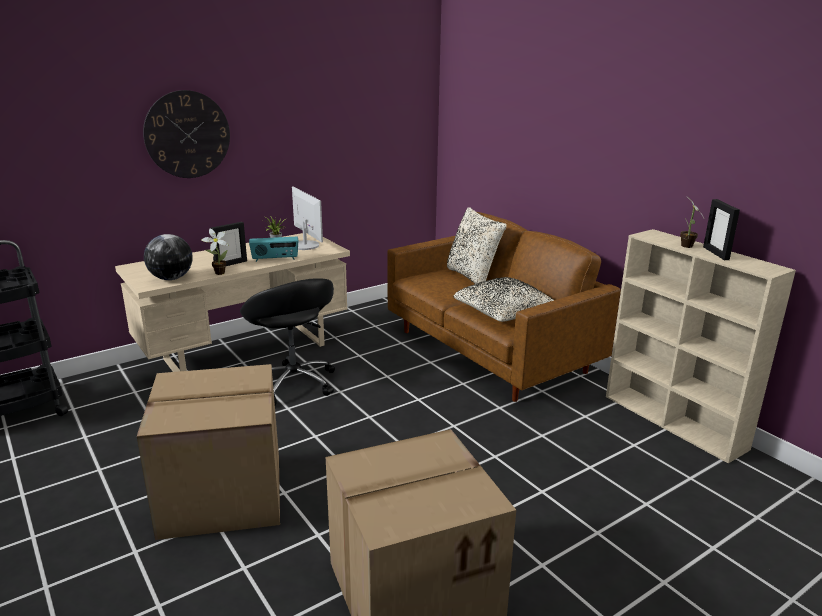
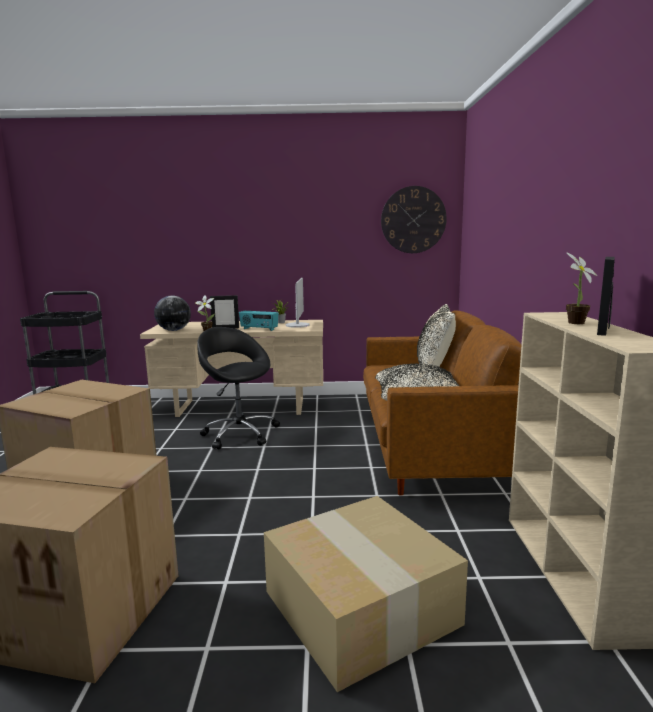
camera: 35 degrees right, 10 degrees down
(187, 134) = (222, 230): wall clock -> wall clock (413, 220)
(293, 385) = (239, 434): black office chair -> black office chair turned 120 degrees clockwise
(593, 495) = (357, 607): none -> cardboard box

